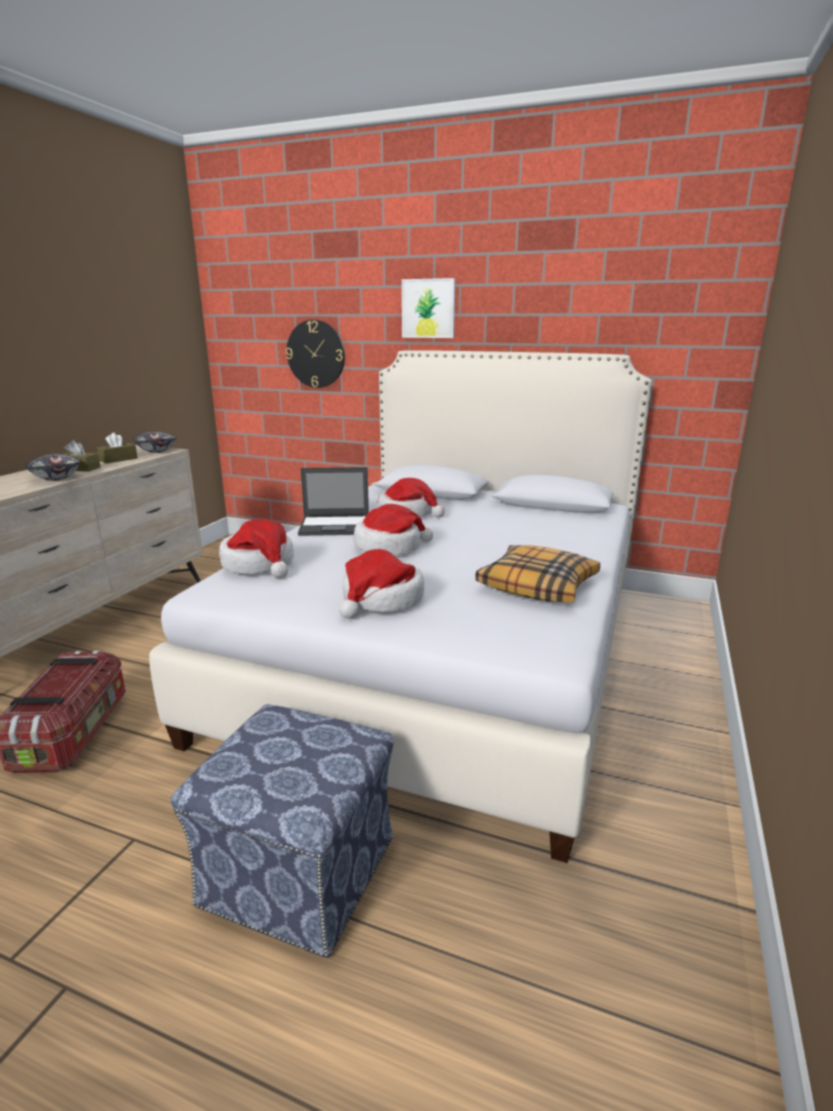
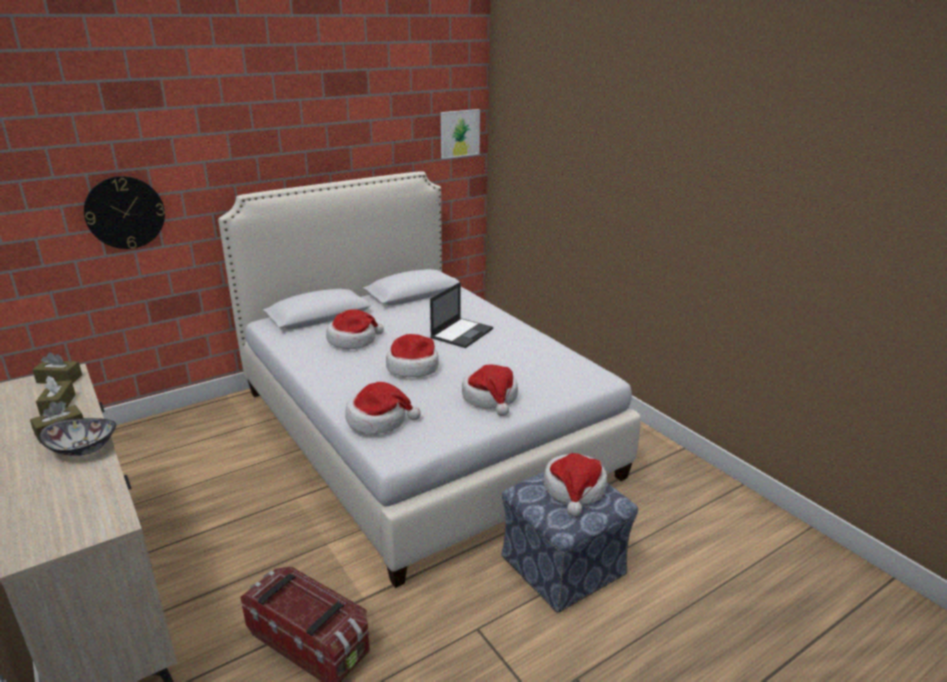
camera: 55 degrees left, 5 degrees up
(157, 451) = (59, 379): bowl -> brown tissue box
(299, 754) = (574, 489): none -> hat
(336, 526) = (338, 372): laptop -> laptop (462, 333)
(428, 308) = (252, 151): picture -> picture (459, 133)
(538, 585) = (527, 350): pillow -> none

